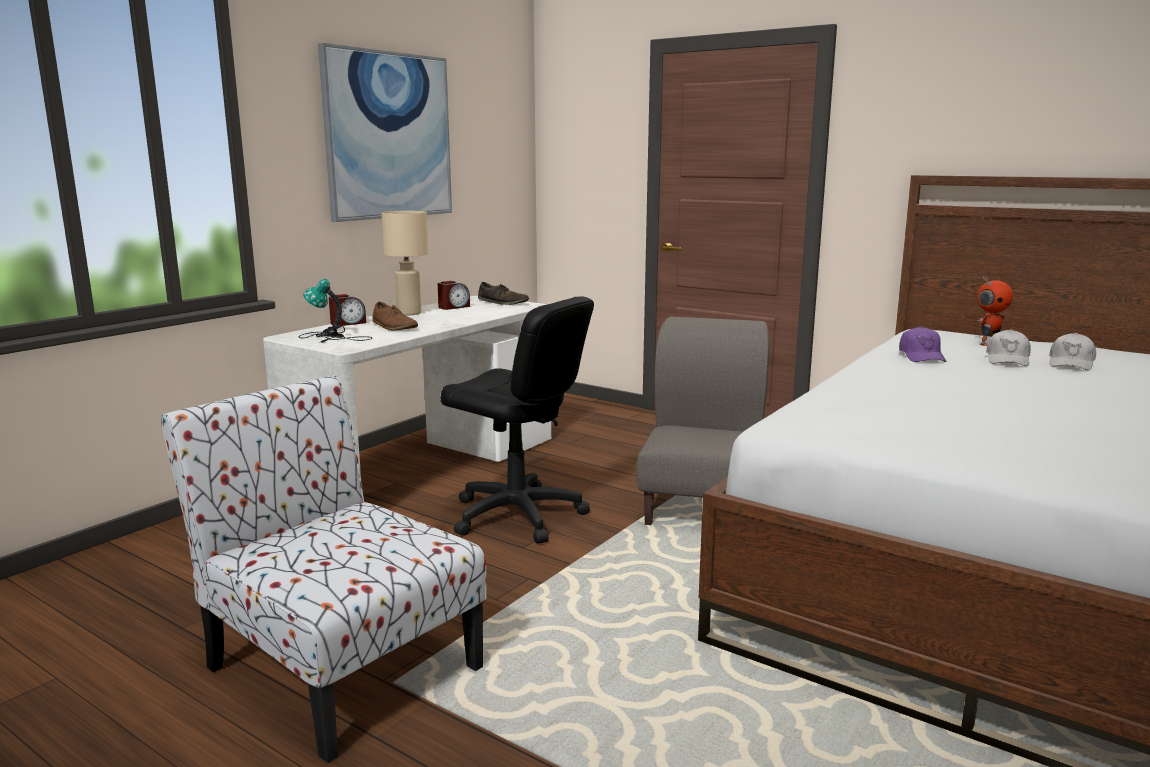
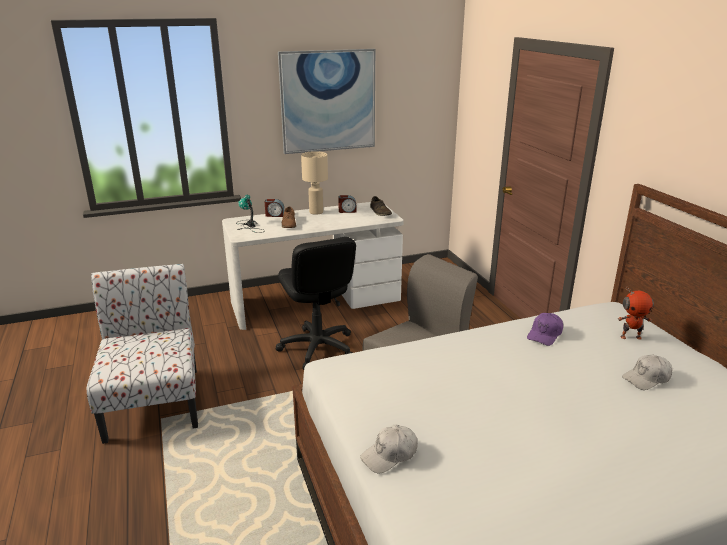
camera: 35 degrees right, 10 degrees up
(1007, 359) = (603, 358): white cap -> white cap (390, 455)

